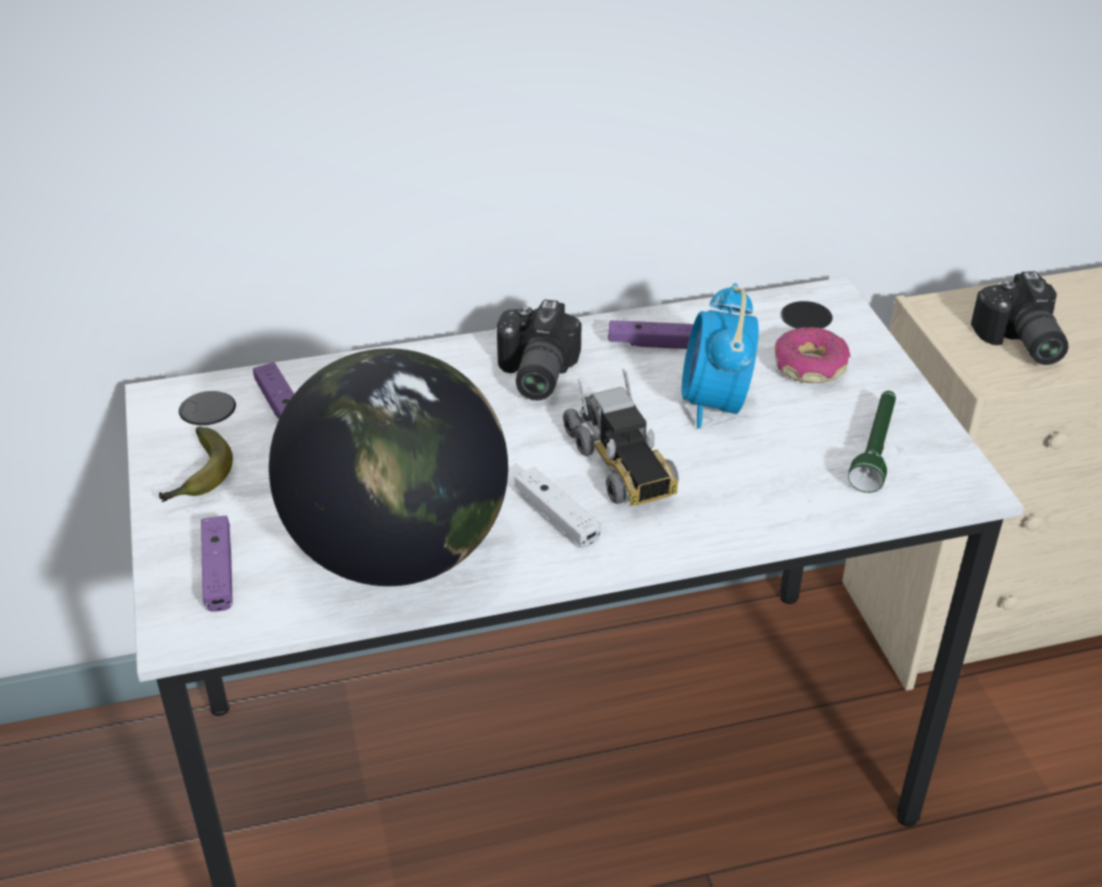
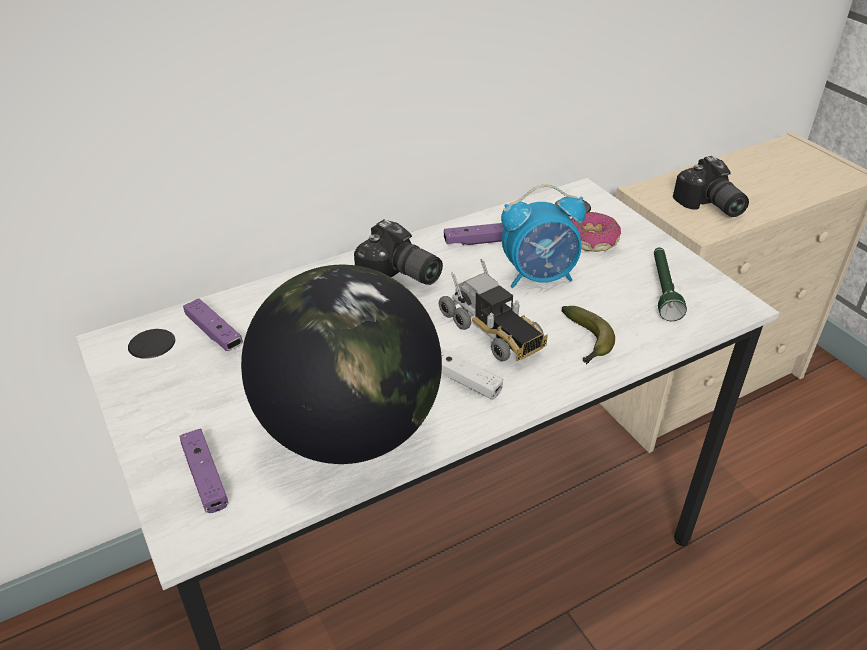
camera: 15 degrees left, 0 degrees up
(199, 477) = (163, 400): banana -> banana (587, 342)
(532, 374) = (399, 276): camera -> camera turned 45 degrees counterclockwise
(714, 404) = (539, 277): alarm clock -> alarm clock turned 90 degrees counterclockwise

